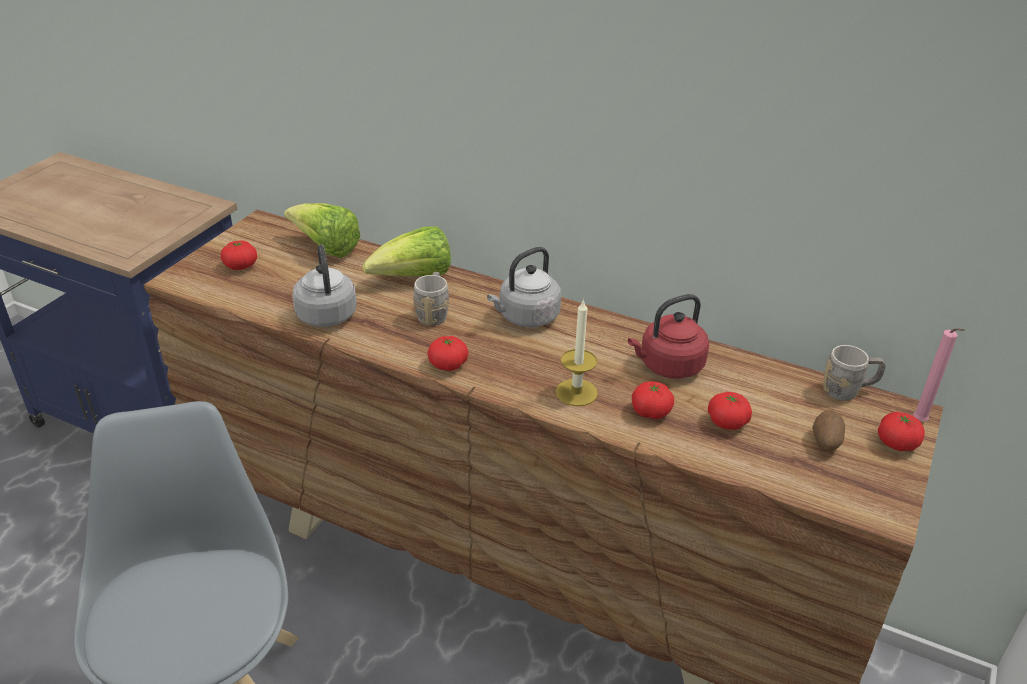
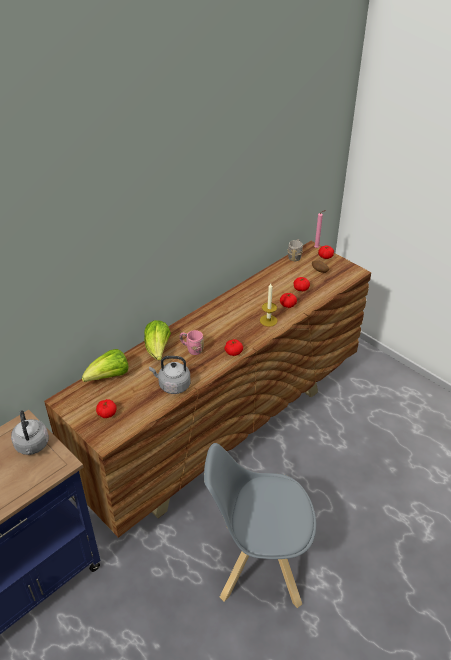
camera: 70 degrees left, 5 degrees up
(433, 313) = (192, 349): grey mug -> pink mug
(526, 317) = (210, 321): grey kettle -> grey kettle (32, 446)
(668, 366) = (262, 292): red kettle -> none

